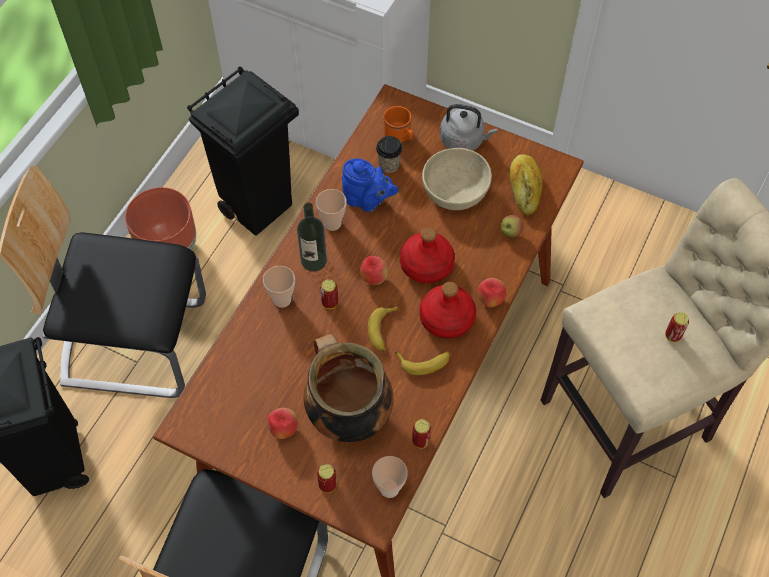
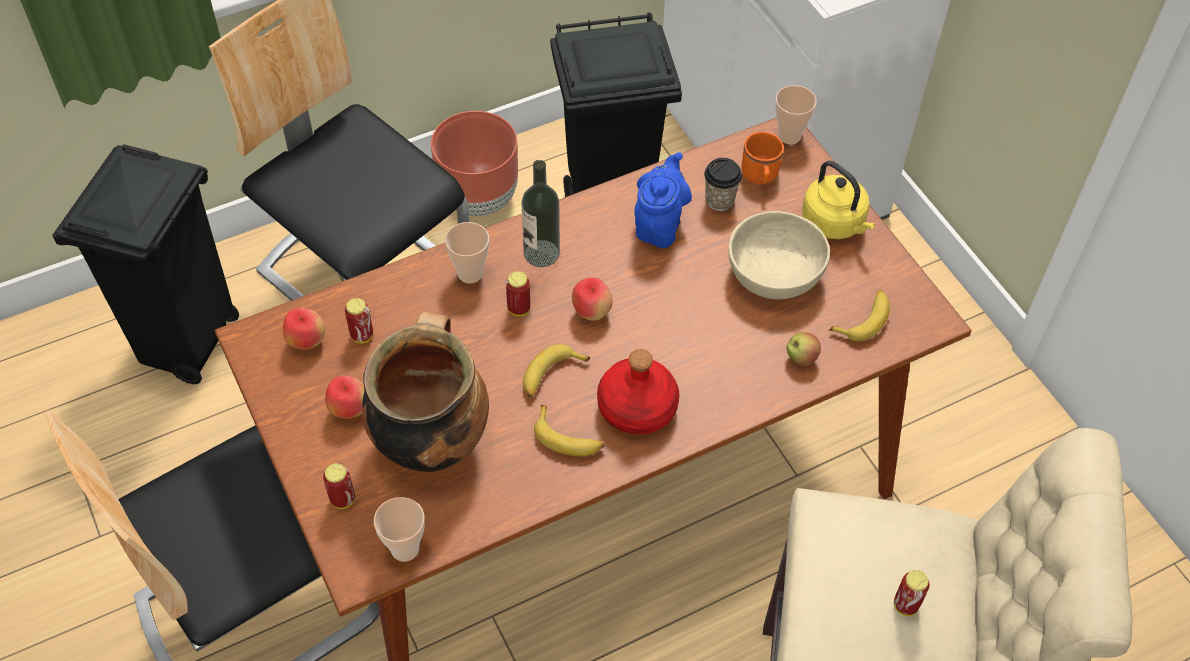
camera: 35 degrees right, 5 degrees down
(332, 223) = (598, 226): cup -> cup (789, 136)
(367, 200) = (659, 225): blue teapot -> blue teapot turned 135 degrees counterclockwise
(420, 441) = (486, 522): can -> can (362, 335)
(427, 265) = (666, 335): red bottle -> none
(464, 140) = (835, 223): grey kettle -> yellow kettle
(490, 300) = (707, 419): apple -> apple (306, 342)
(524, 189) = (863, 319): bread -> banana

